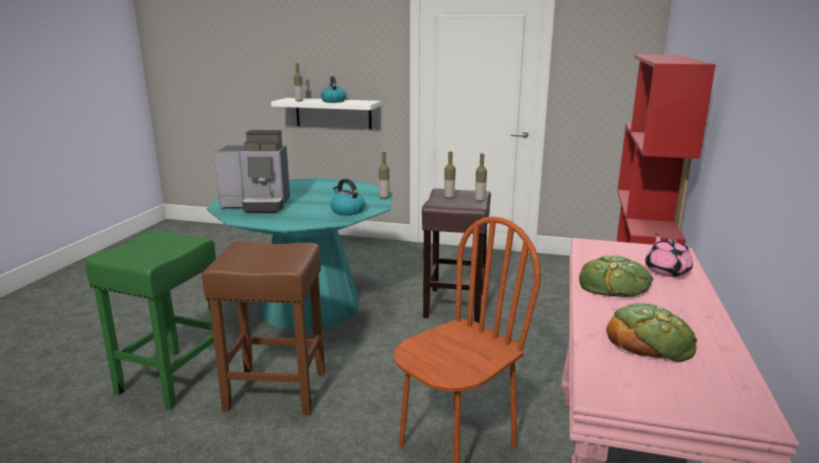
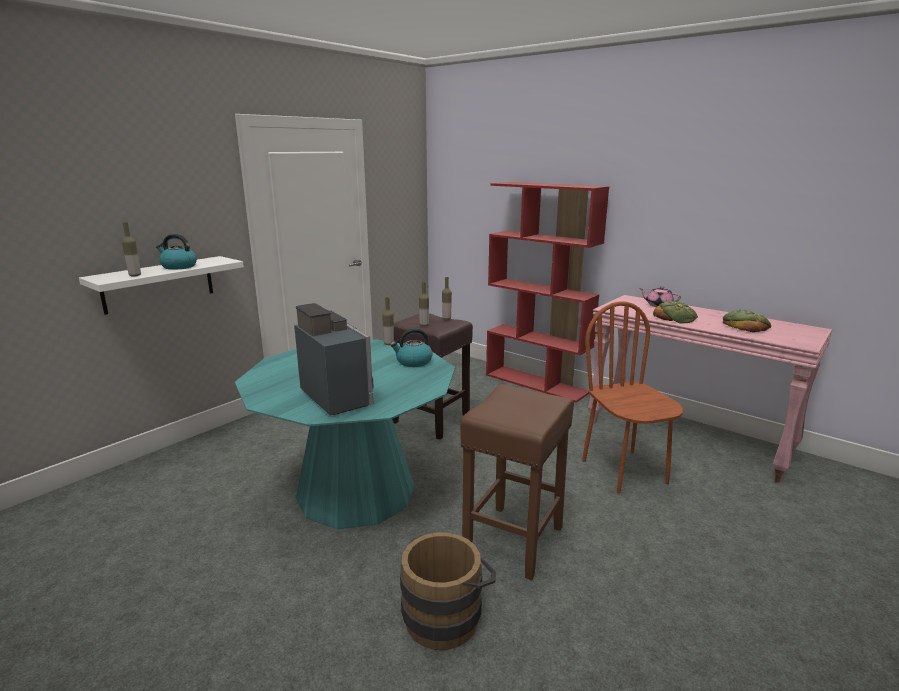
camera: 65 degrees left, 0 degrees up
(172, 379) = (447, 615): green stool -> brown bucket
(258, 205) = (339, 396): coffee machine -> coffee machine turned 60 degrees counterclockwise

